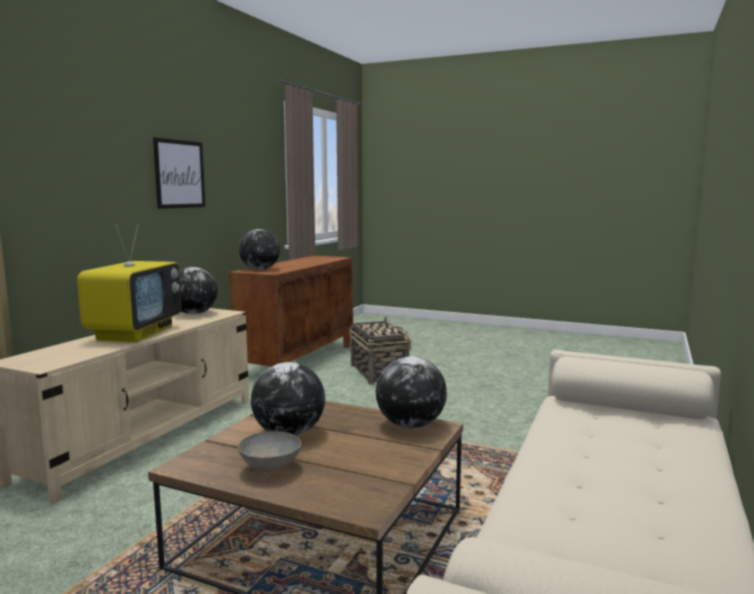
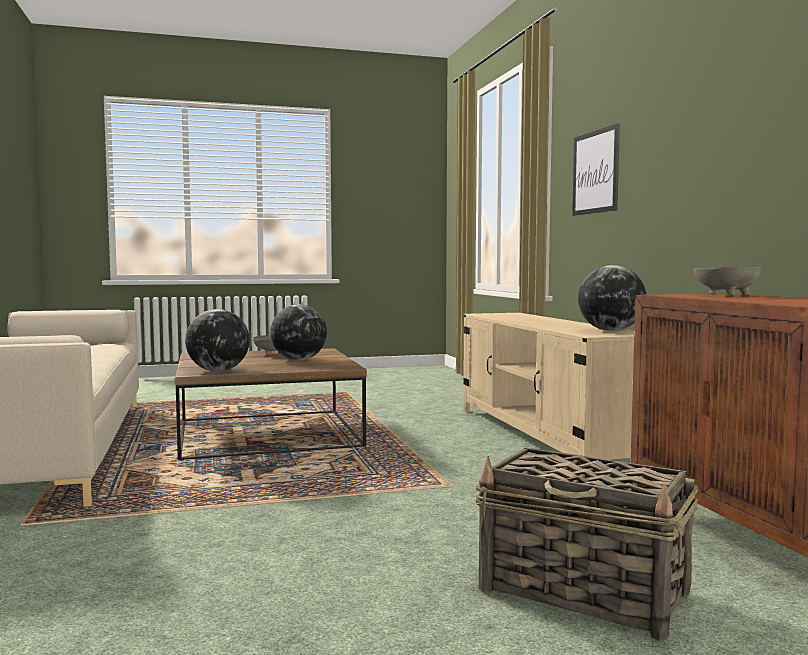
camera: 140 degrees right, 5 degrees down
(135, 333) = (544, 321): television -> none
(179, 174) = (716, 126): picture -> picture (595, 172)
(259, 269) = (726, 295): globe -> grey bowl

